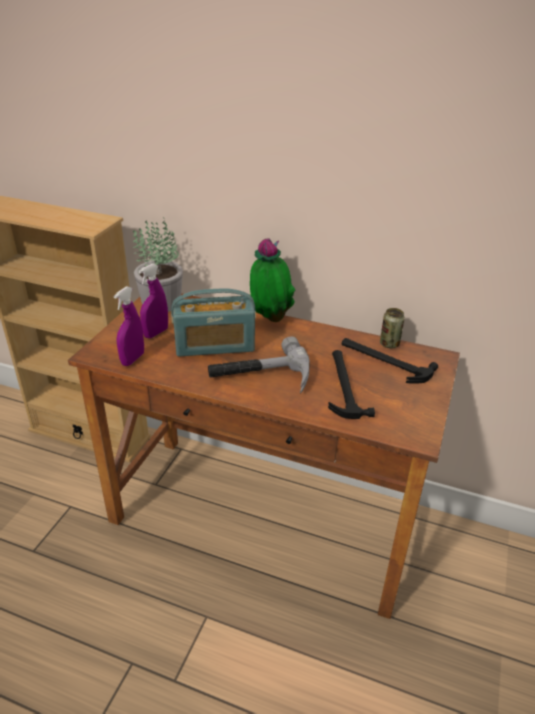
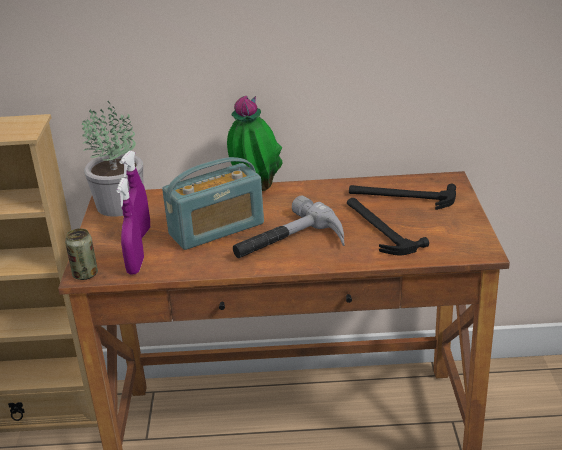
camera: 20 degrees left, 5 degrees down
(389, 344) = (394, 181): can -> can (85, 274)

